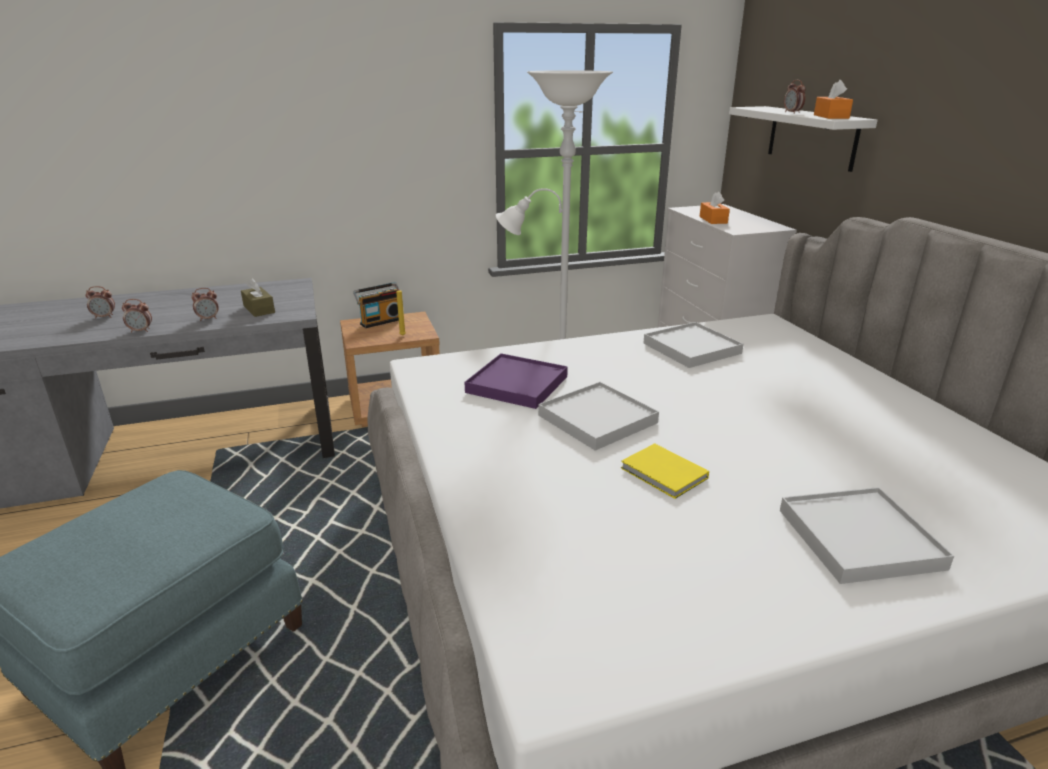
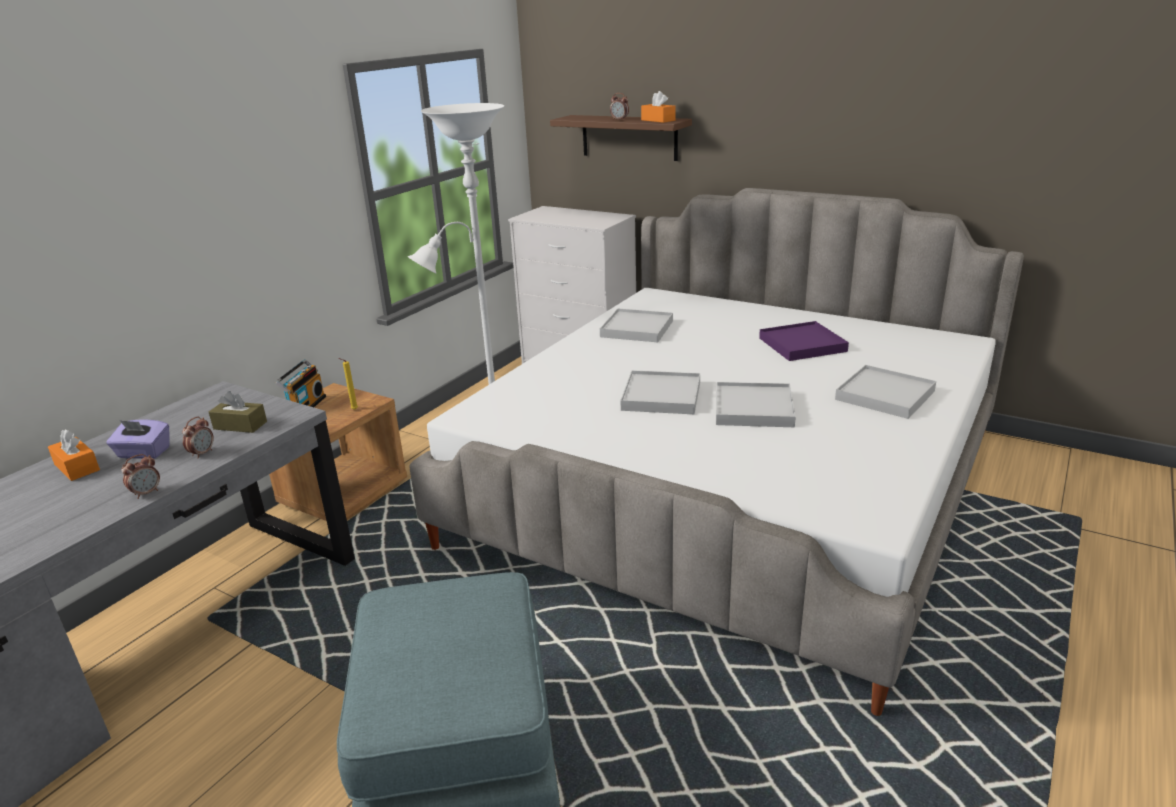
camera: 40 degrees left, 0 degrees up
(104, 317) = (52, 502): alarm clock -> none
(189, 306) = (143, 453): none -> purple tissue box
(517, 384) = (567, 398): purple tray -> purple tray (802, 344)
(664, 474) = (753, 409): yellow book -> white tray
(713, 220) = (565, 221): orange tissue box -> orange tissue box (77, 467)
(811, 137) = (629, 137): white shelf -> brown shelf

